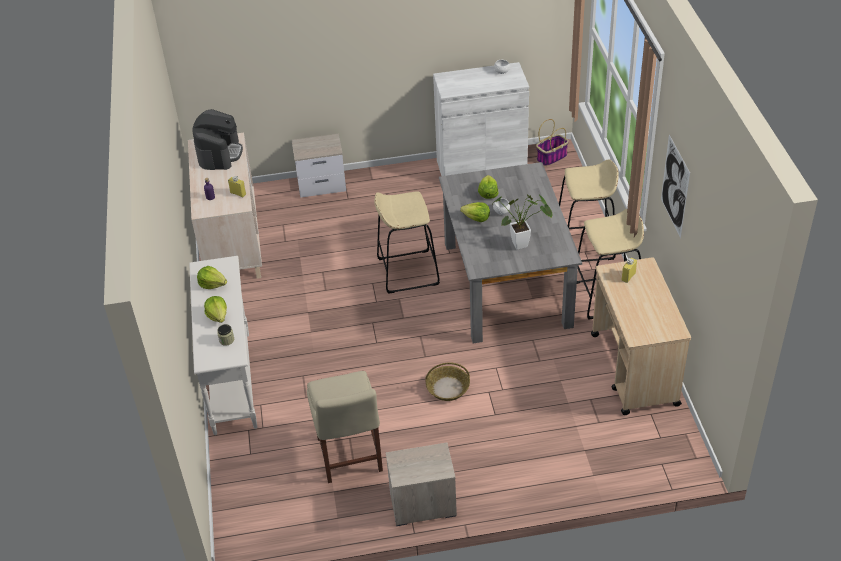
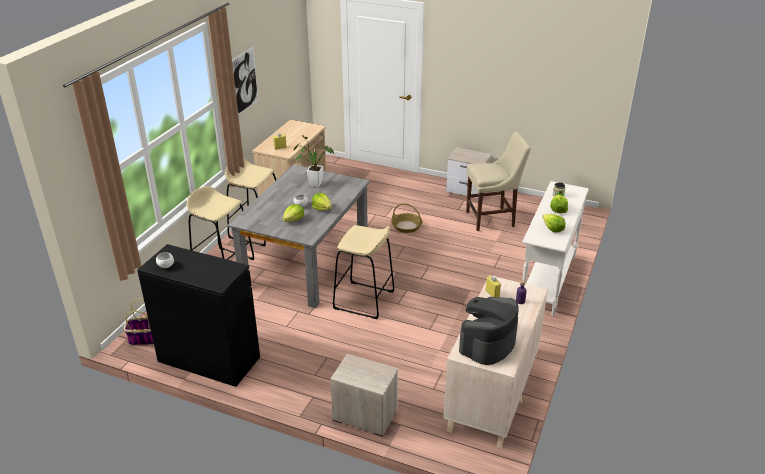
camera: 150 degrees left, 10 degrees down
(350, 457) = (492, 219): beige chair -> beige chair turned 60 degrees clockwise
(481, 167) = (209, 359): white cabinet -> black cabinet

